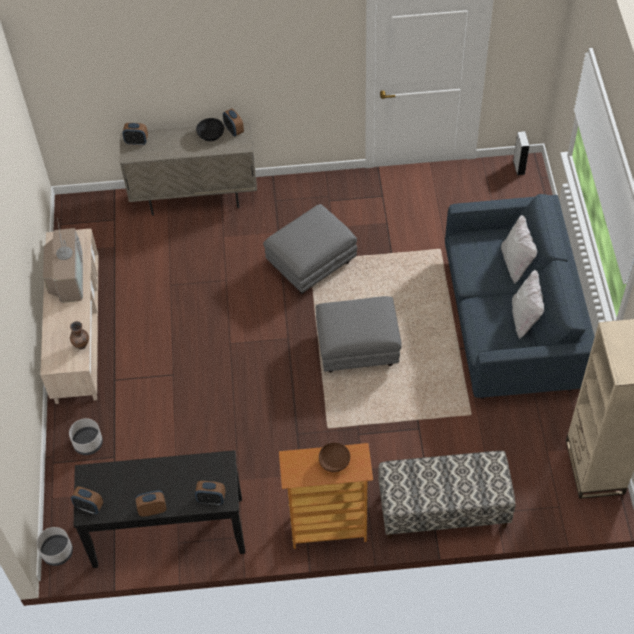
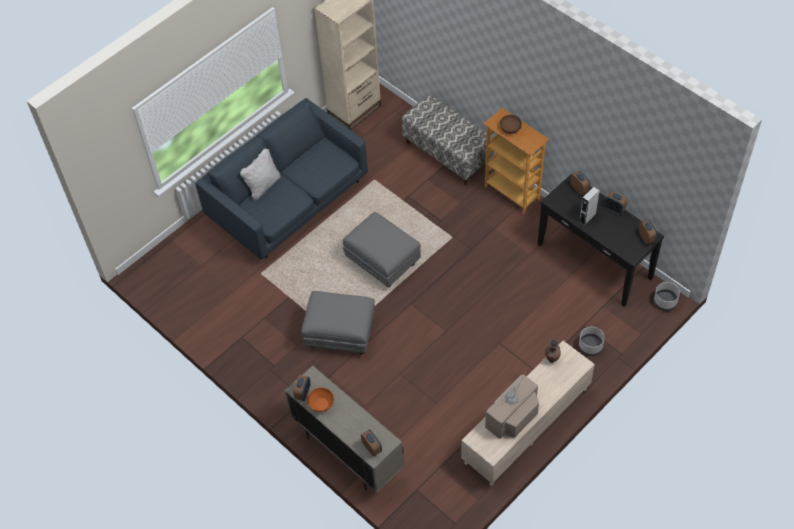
camera: 130 degrees left, 0 degrees up
(211, 135) = (321, 404): black bowl -> orange bowl
(519, 167) = (145, 278): grey speaker -> grey speaker (587, 217)
(524, 319) = (303, 158): white pillow -> none

